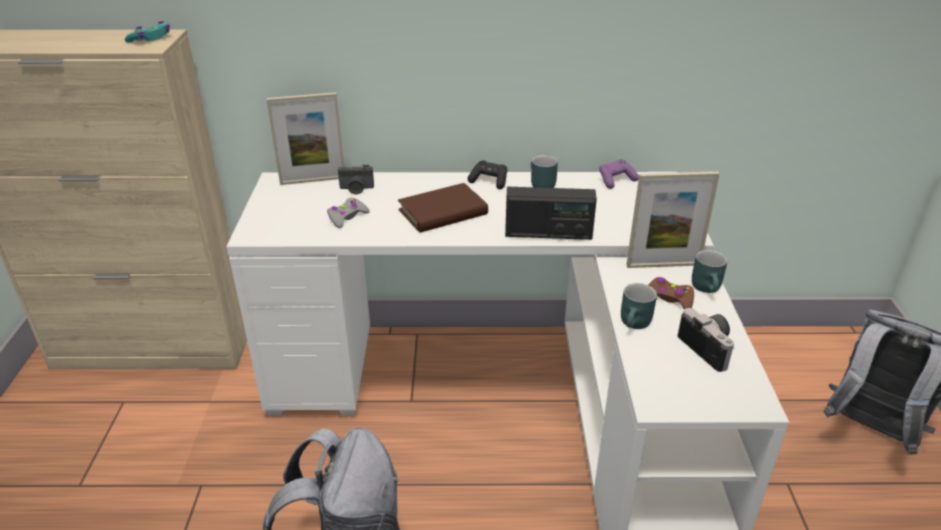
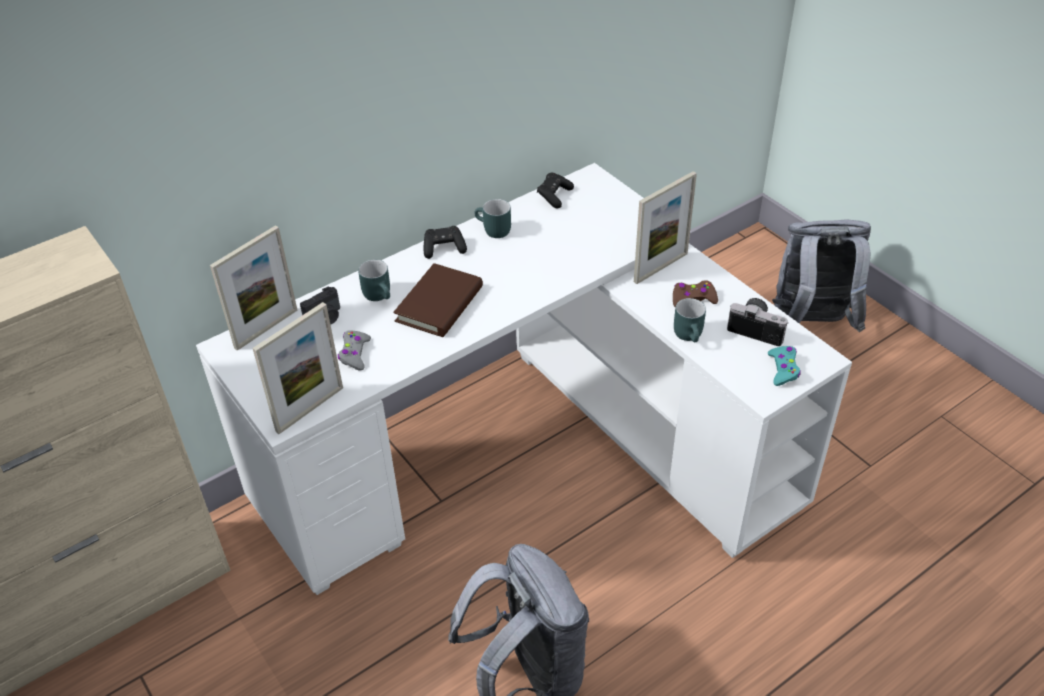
camera: 35 degrees left, 10 degrees up
(151, 39) = (69, 257): turquoise game controller -> turquoise game controller (783, 369)
(276, 236) = (310, 409): none -> picture frame
(548, 233) = (554, 282): radio -> none
(616, 180) = (554, 196): purple game controller -> black game controller
(709, 288) = (712, 274): turquoise mug -> turquoise mug (380, 295)

